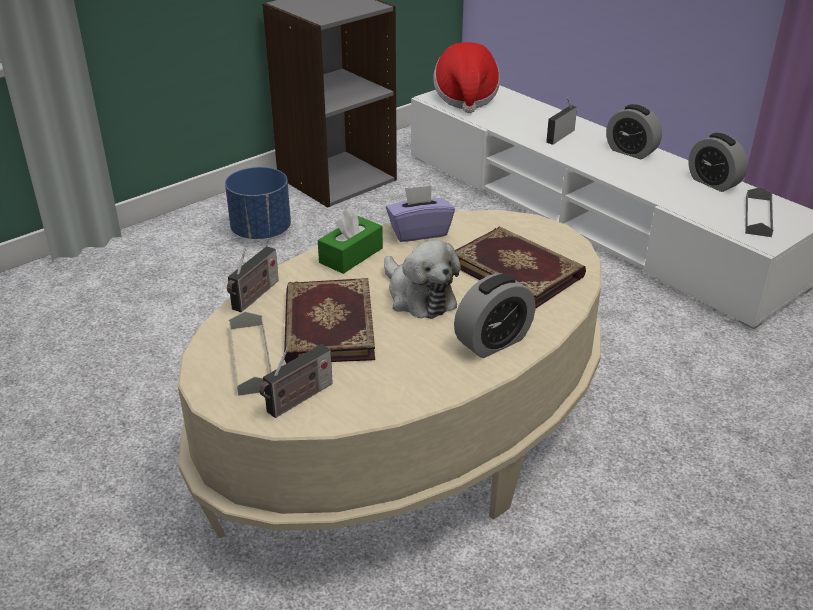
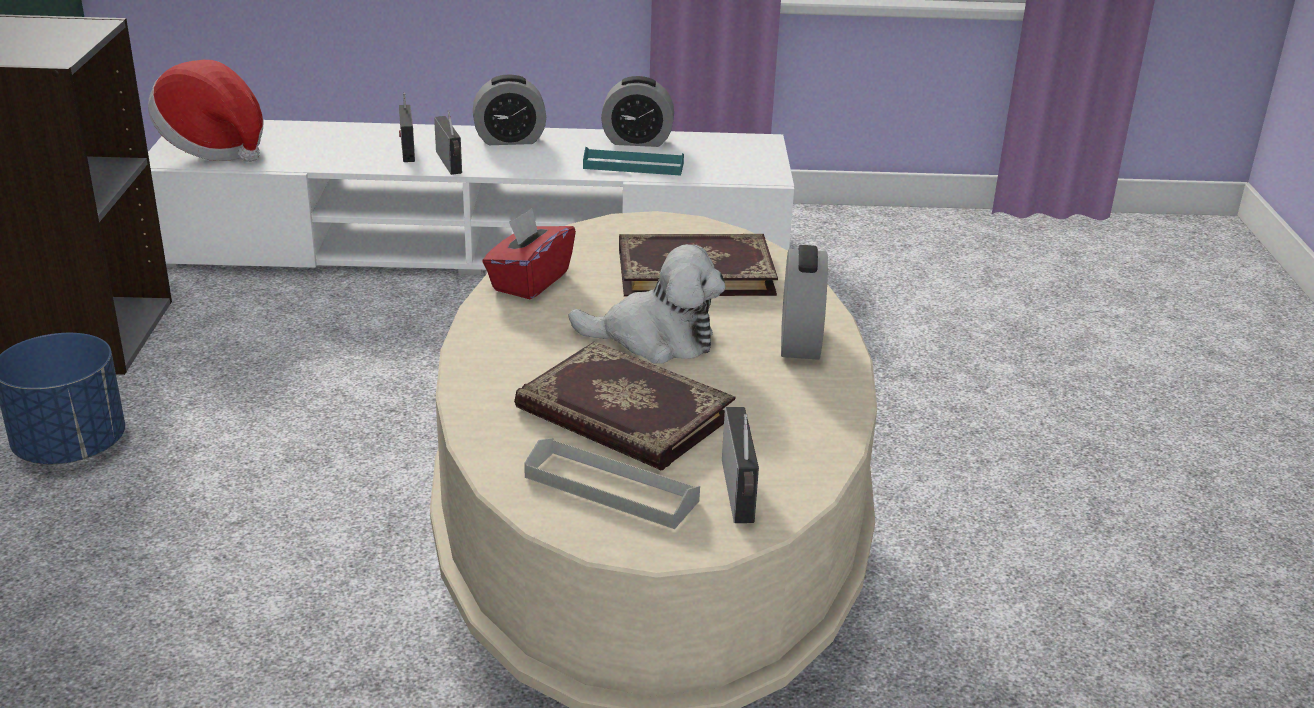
camera: 50 degrees left, 5 degrees down
(254, 297) = (483, 432): radio -> radio (450, 163)
(351, 255) = (504, 338): green tissue box -> none
(419, 232) = (529, 281): purple tissue box -> red tissue box
(681, 198) = (633, 166): none -> turquoise tray
(758, 216) = (724, 156): grey tray -> none

